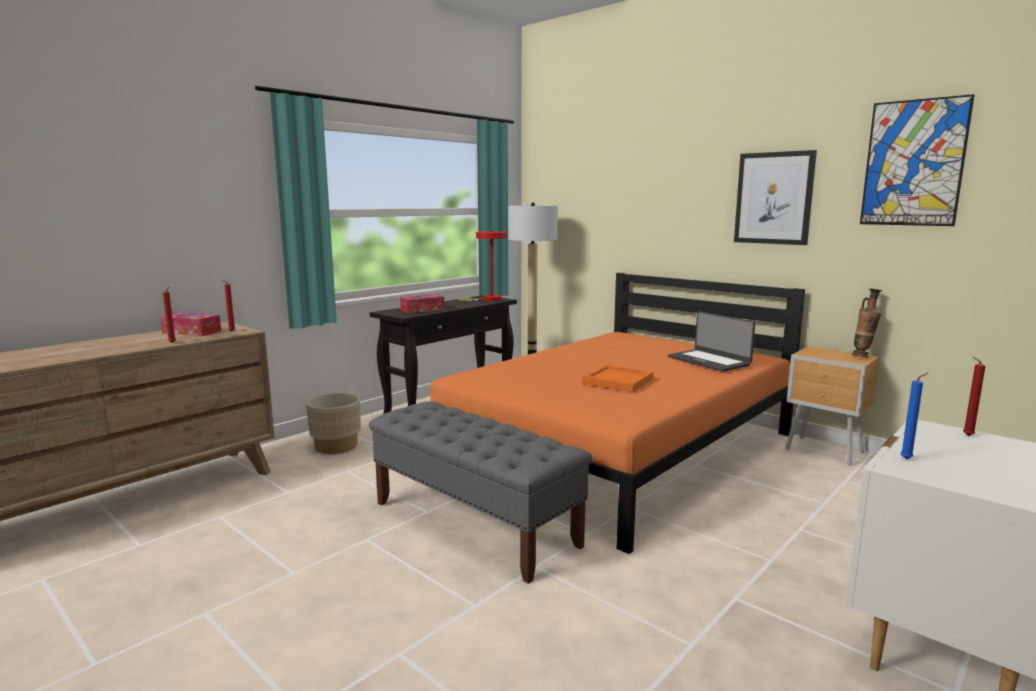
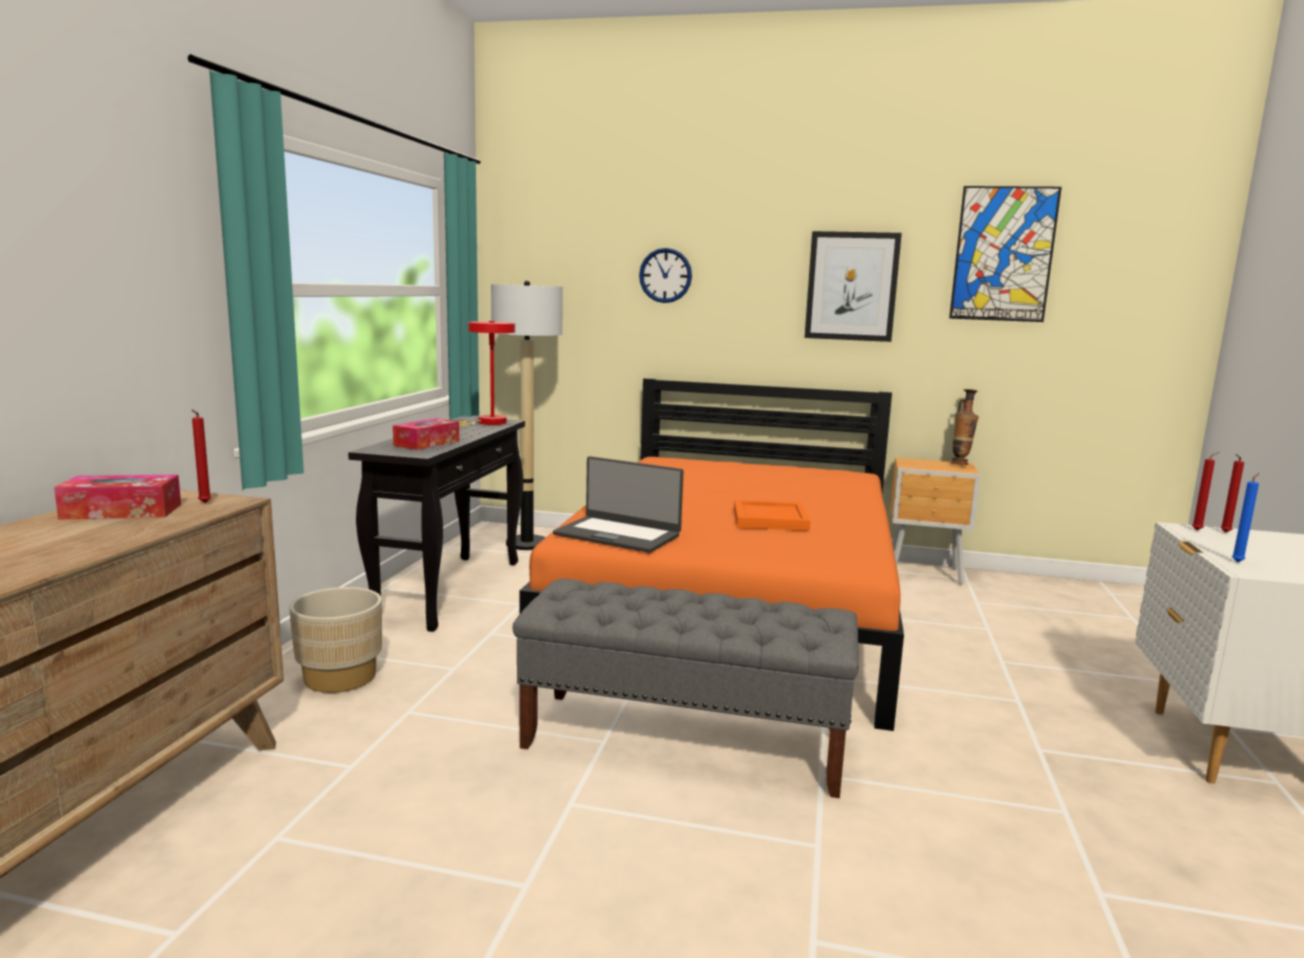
camera: 30 degrees left, 0 degrees up
(173, 343) = (136, 535): red candle -> red candle (1198, 530)
(634, 195) = (665, 275): none -> wall clock
(709, 361) = (820, 483): laptop -> laptop (618, 535)

